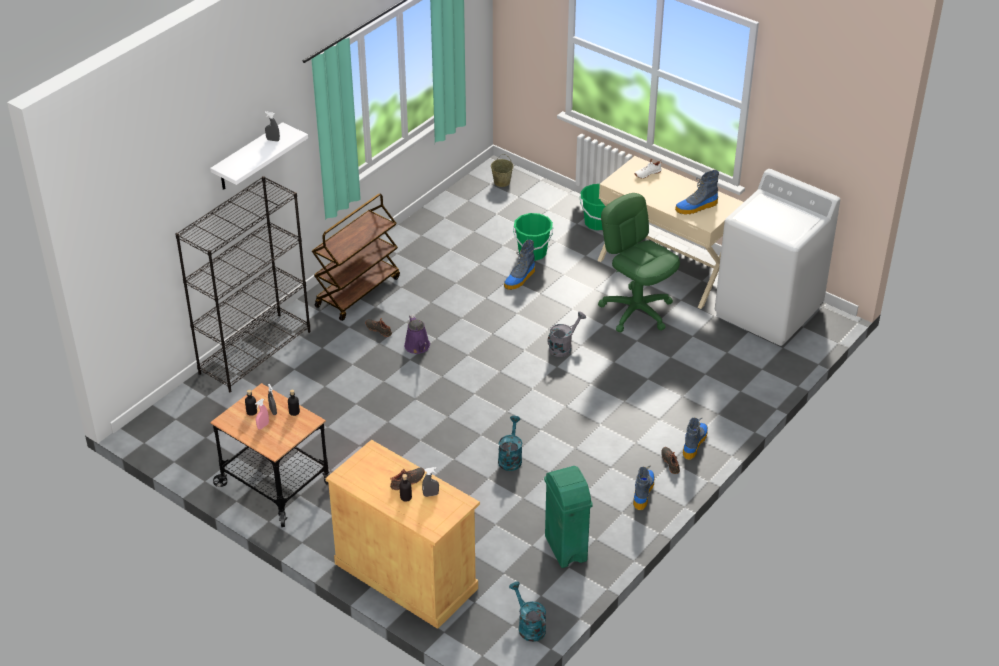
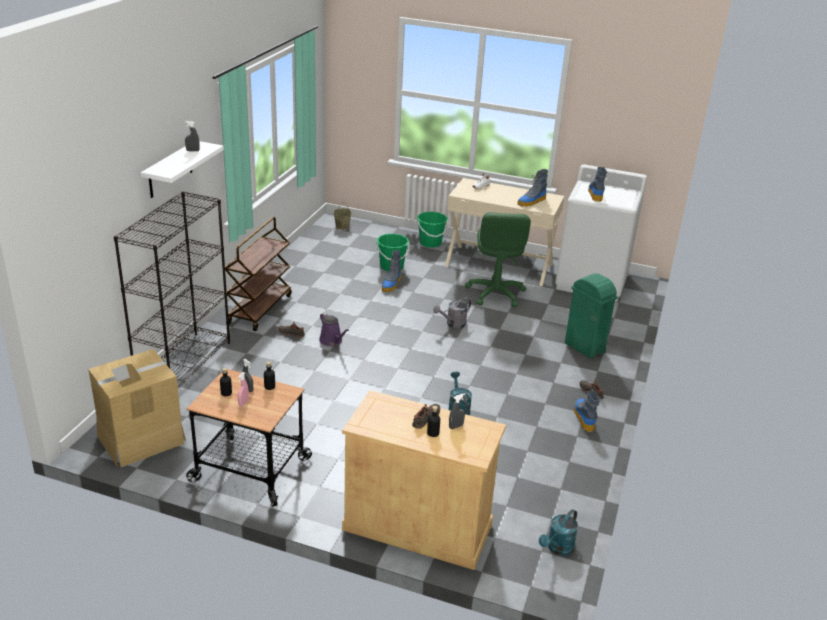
camera: 20 degrees left, 10 degrees down
(187, 431) = (141, 439): none -> cardboard box
(528, 626) = (557, 548): turquoise watering can -> turquoise watering can turned 90 degrees counterclockwise
(563, 346) = (453, 324): grey watering can -> grey watering can turned 150 degrees counterclockwise
(565, 549) = (549, 475): green trash can -> green trash can (584, 348)
(636, 311) = (495, 293): green office chair -> green office chair turned 120 degrees counterclockwise
(694, 443) = (600, 375): boot -> boot (595, 194)

